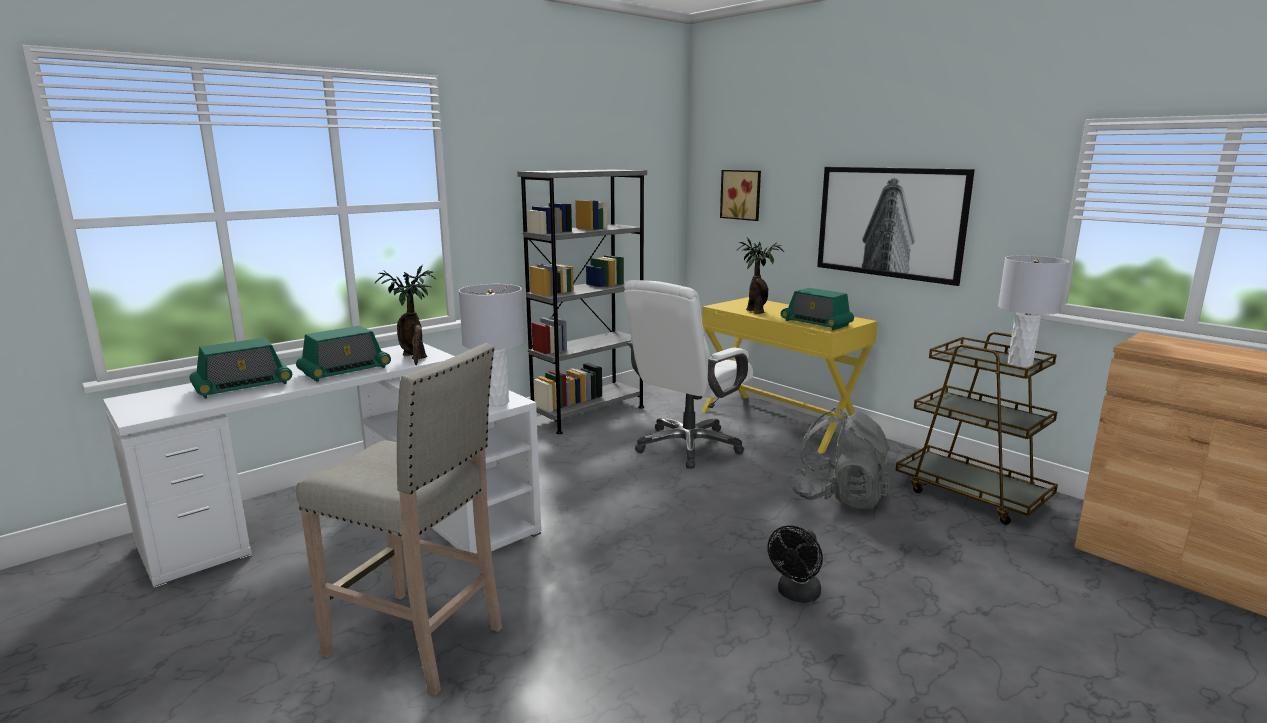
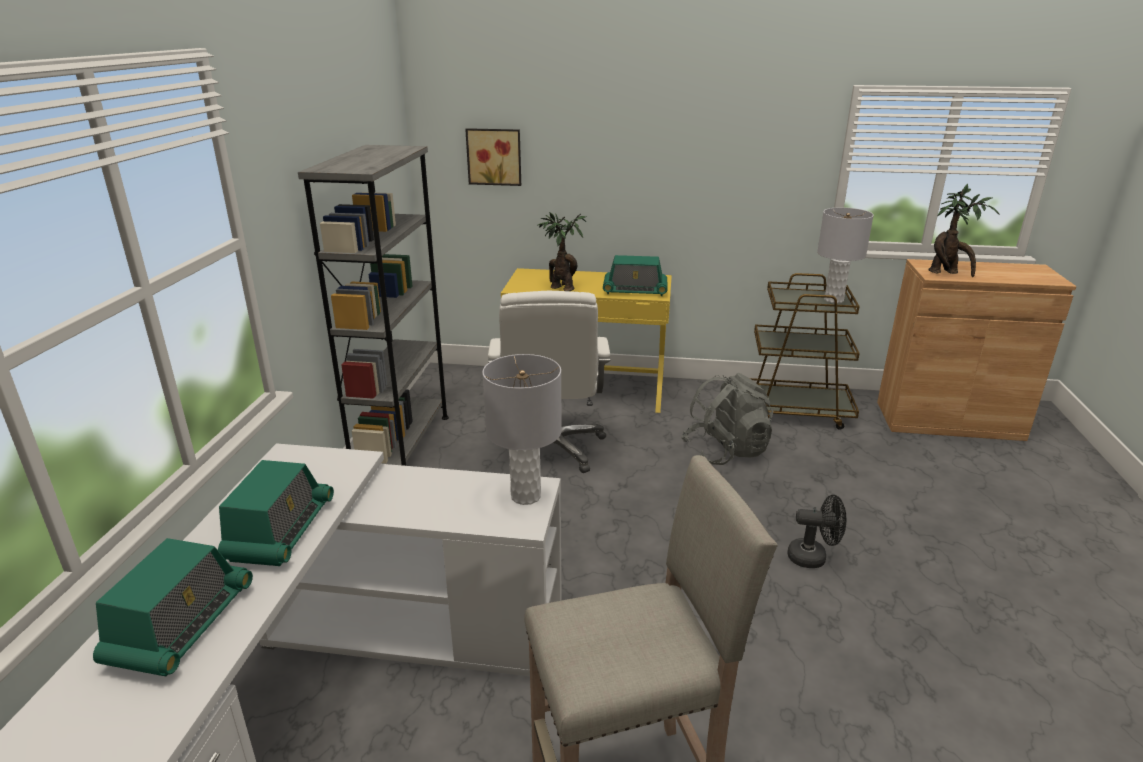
camera: 40 degrees left, 10 degrees up
(415, 358) = (332, 473): potted plant -> potted plant (947, 273)
(796, 595) = (813, 557): black fan -> black fan turned 75 degrees counterclockwise
(889, 222) = (676, 180): picture -> none

